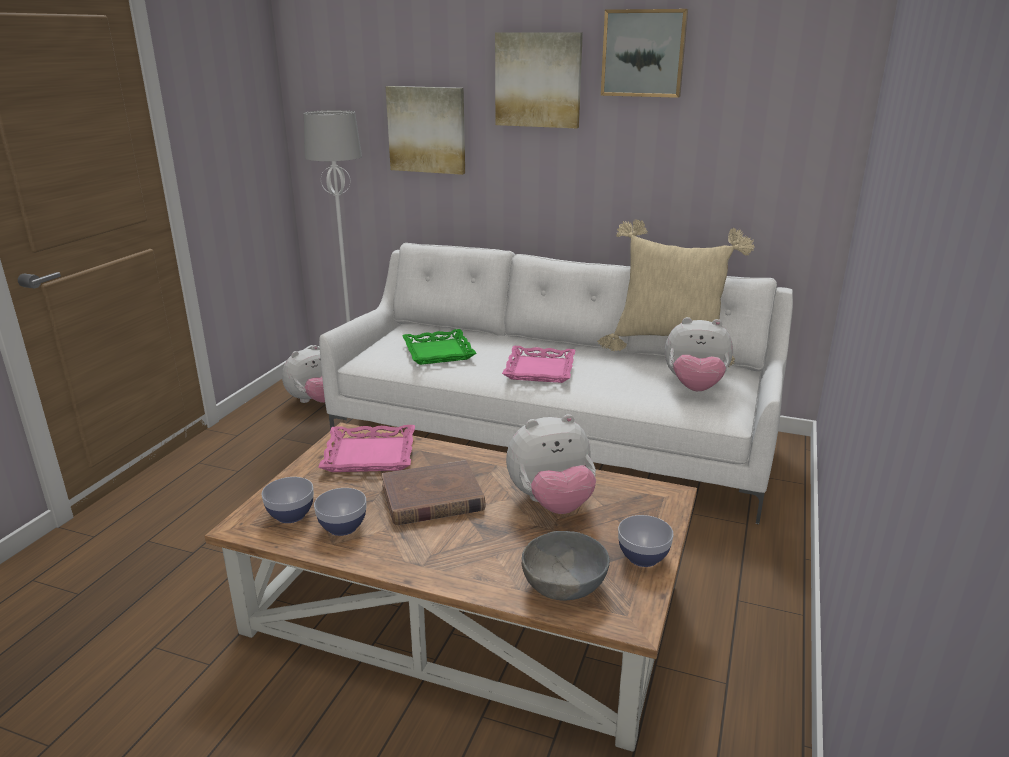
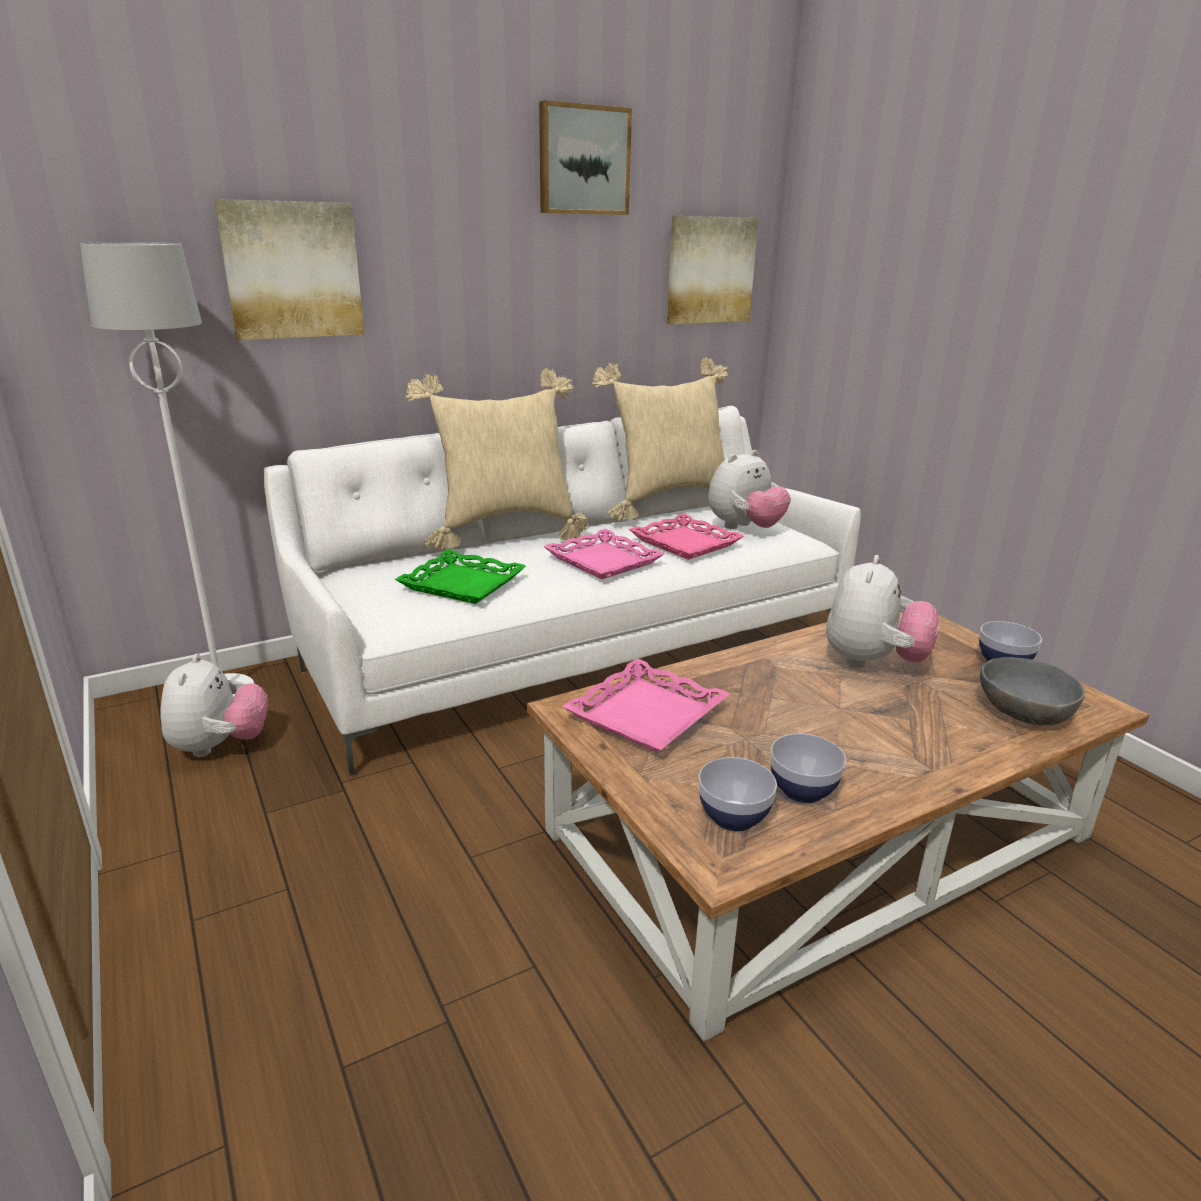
camera: 50 degrees left, 0 degrees up
(432, 498) = (795, 714): brown book -> none
(519, 336) = (503, 539): none -> beige pillow
(538, 80) = (459, 192): picture -> picture (709, 270)
(621, 380) = (686, 543): none -> pink tray

